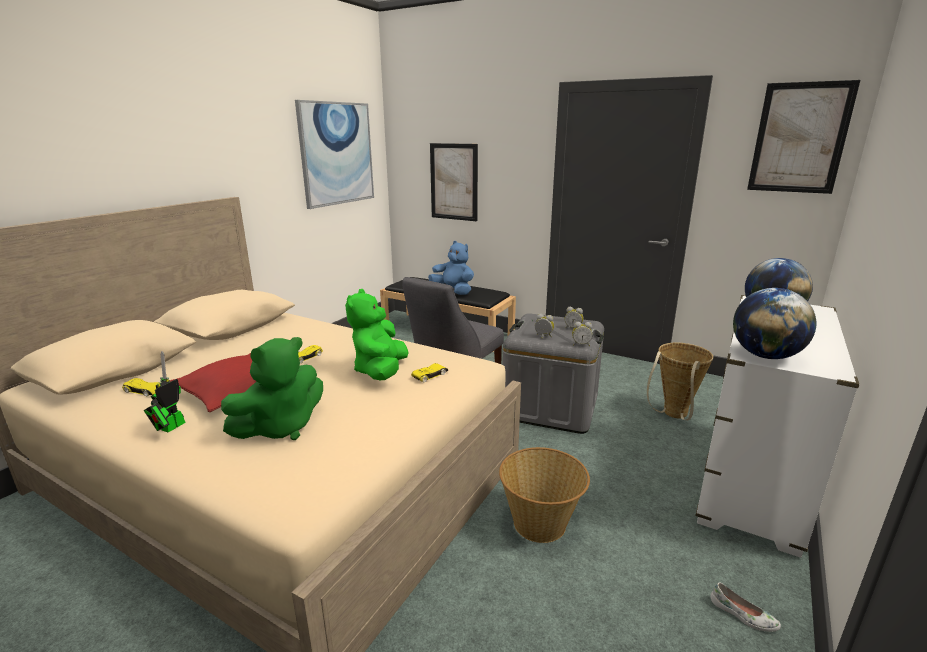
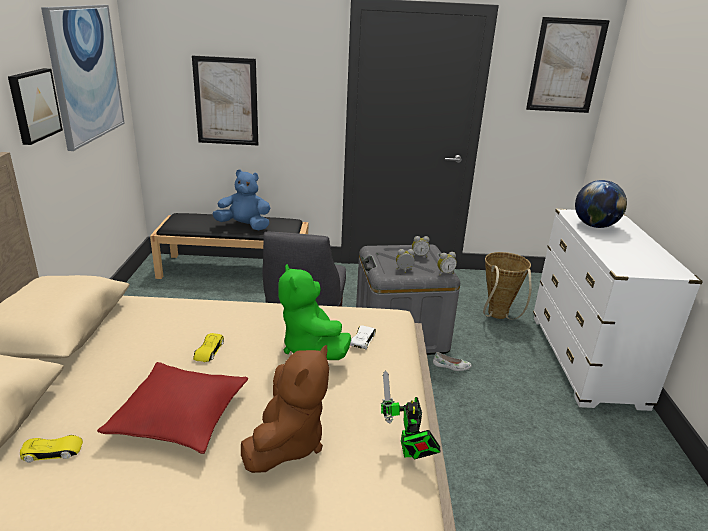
camera: 30 degrees left, 5 degrees up
(170, 428) = (158, 488): toy robot -> toy robot (408, 451)
(275, 169) = (33, 105): none -> picture
(281, 427) = (287, 443): green plush toy -> brown plush toy
(430, 375) = (363, 339): yellow toy car -> white toy car
(540, 523) = (479, 448): basket -> none
(743, 615) = (650, 467): white shoe -> white shoe (451, 366)
(765, 356) = (633, 268): globe -> none

